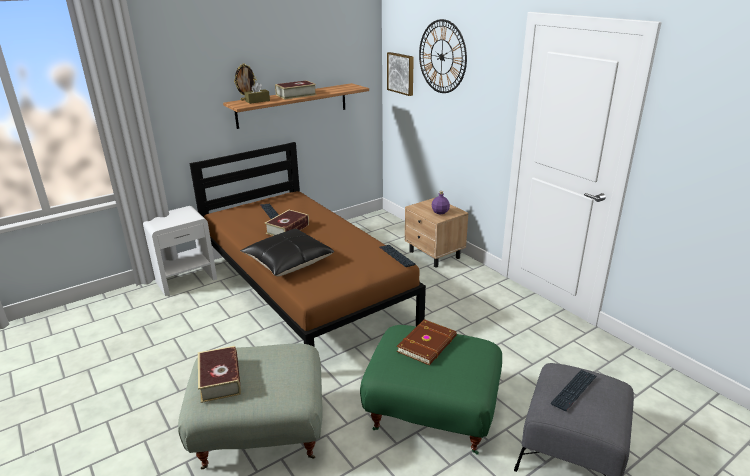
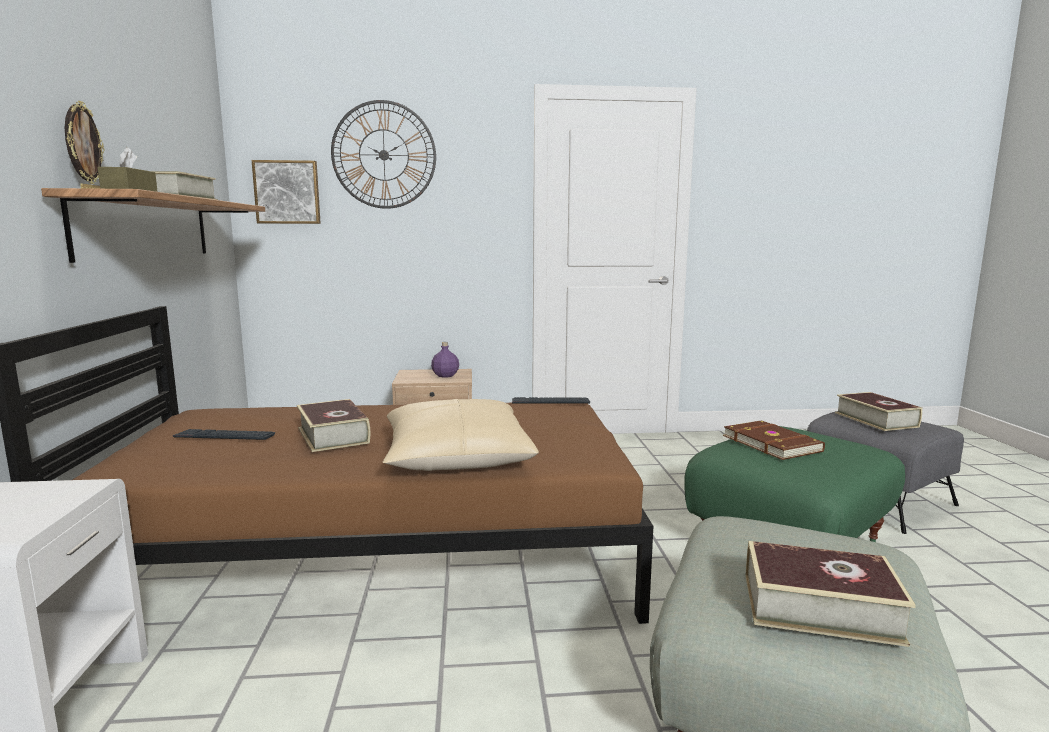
camera: 60 degrees left, 15 degrees down
(288, 261) = (456, 457): black pillow -> beige pillow
(573, 390) = (876, 420): keyboard -> book

